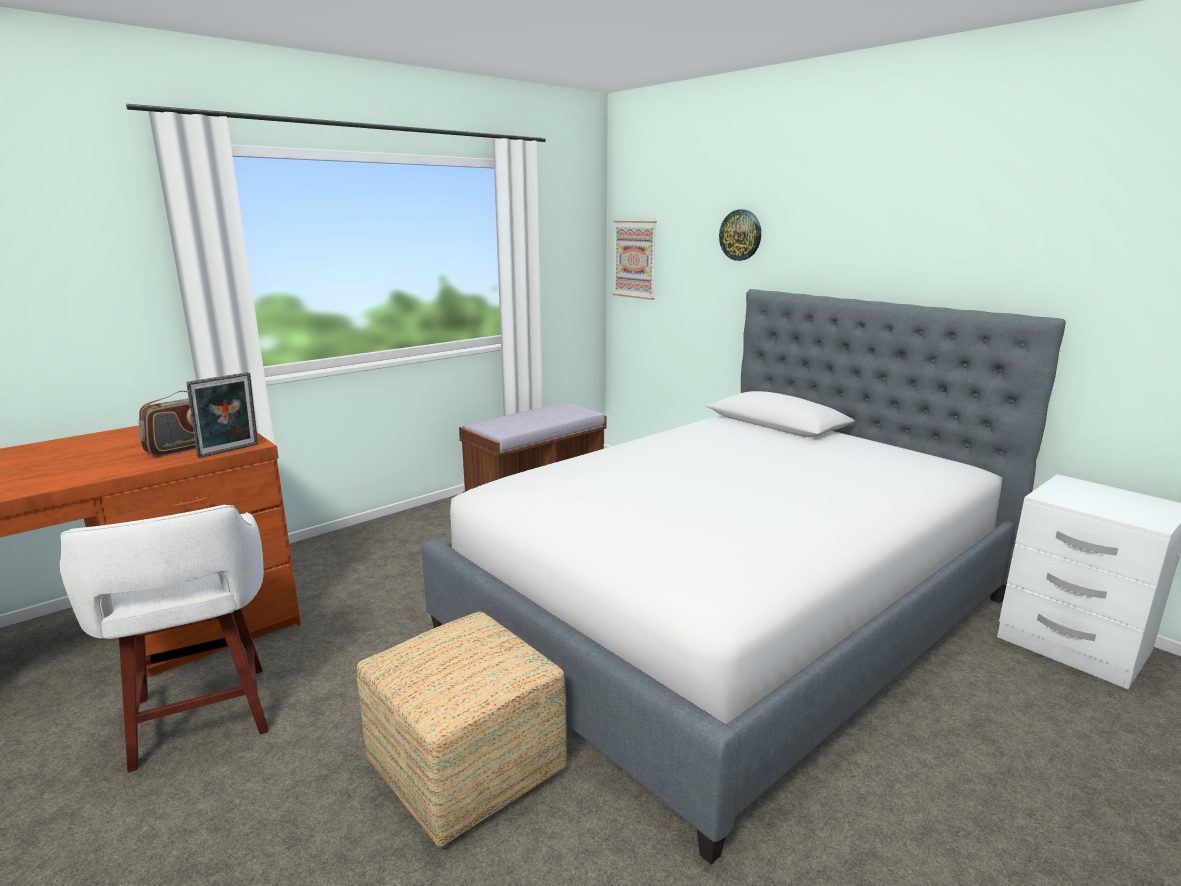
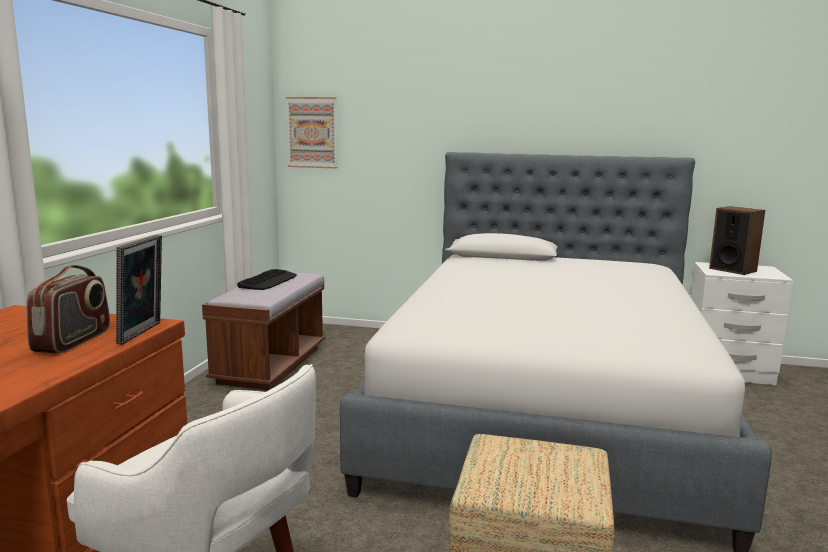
camera: 35 degrees left, 5 degrees down
(539, 413) = (268, 281): none -> keyboard
(740, 235) = (428, 108): wall clock -> none
(1093, 498) = (732, 270): none -> speaker

